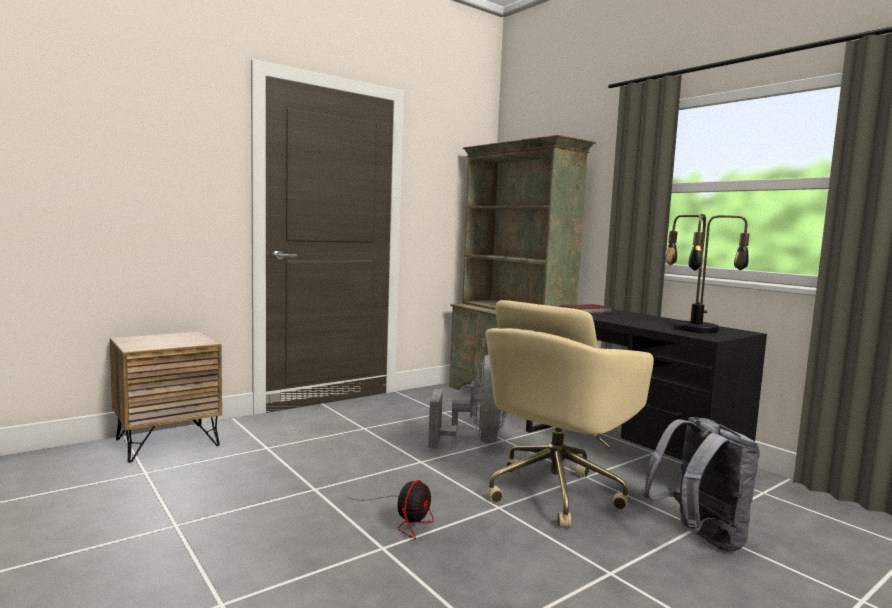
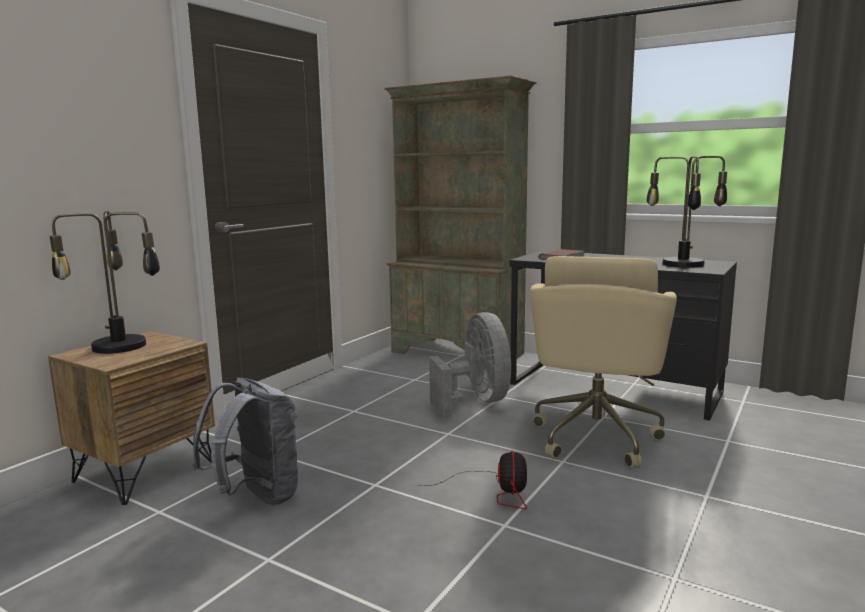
camera: 20 degrees left, 5 degrees up
(161, 338) = (120, 346): none -> table lamp
(699, 538) = (738, 450): grey backpack -> grey backpack (256, 497)

